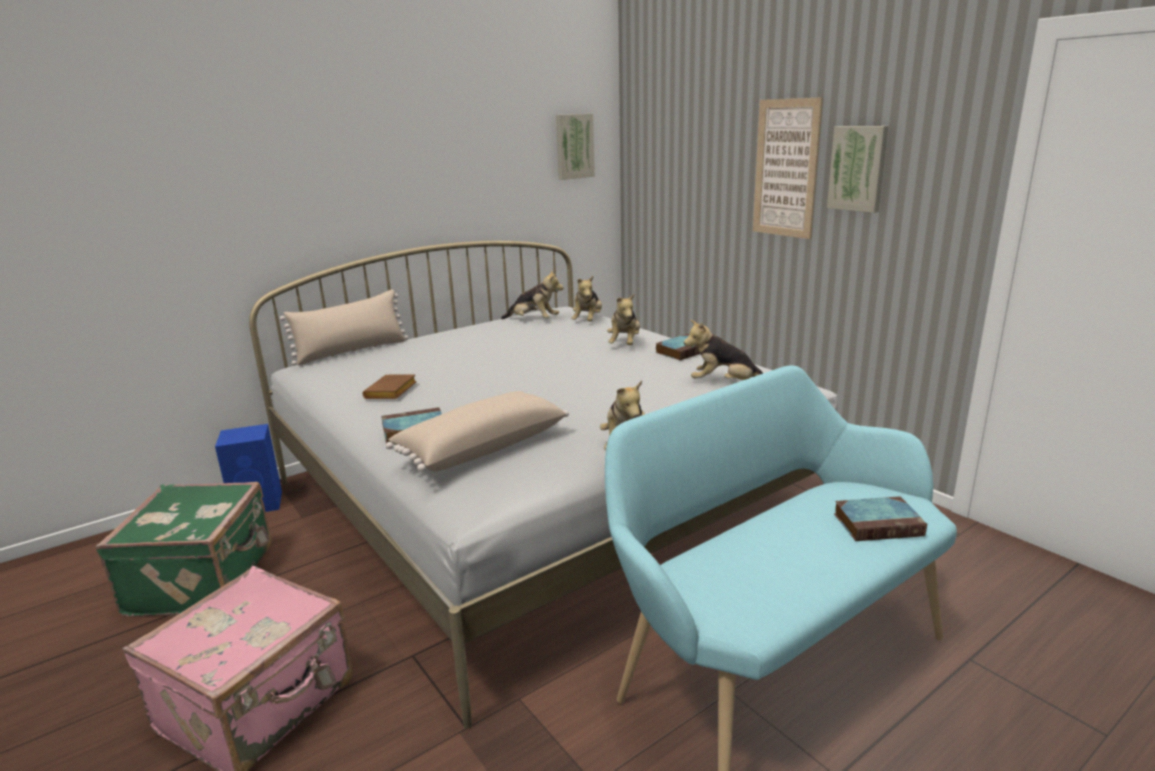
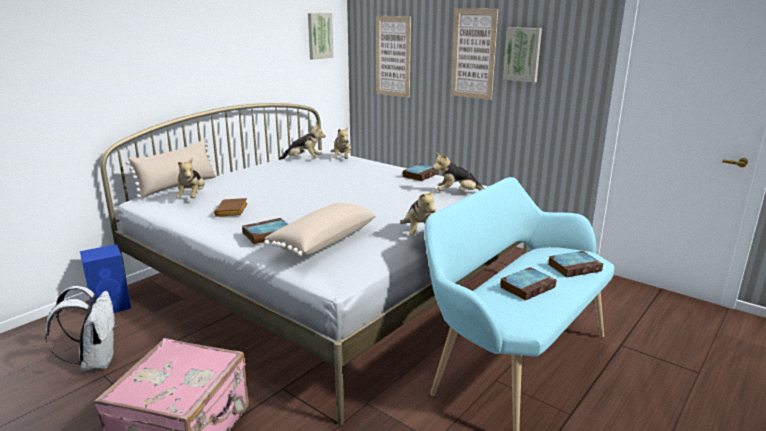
camera: 15 degrees left, 0 degrees up
(205, 579) = (95, 361): green suitcase -> white backpack
(625, 344) = (378, 172): plush toy -> plush toy (192, 197)
(676, 174) = (393, 56): none -> picture
(780, 551) = (527, 287): none -> book

